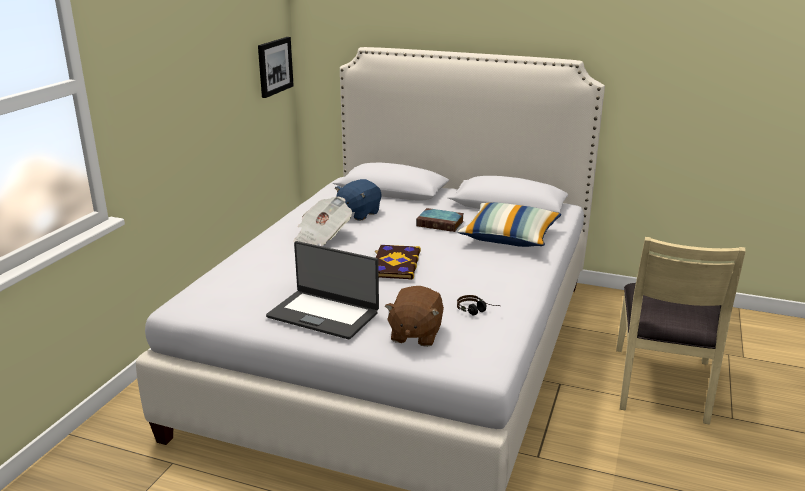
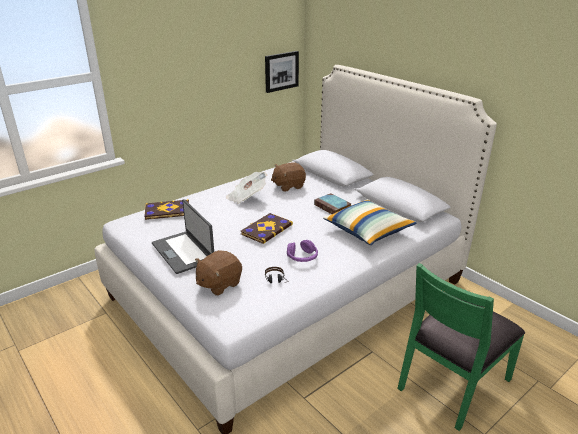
camera: 30 degrees right, 5 degrees up
(235, 276) = (167, 211): none -> book
(358, 213) = (288, 186): blue plush toy -> brown plush toy
(474, 281) = (302, 257): none -> purple headphones
(662, 384) = (452, 383): beige chair -> green chair

